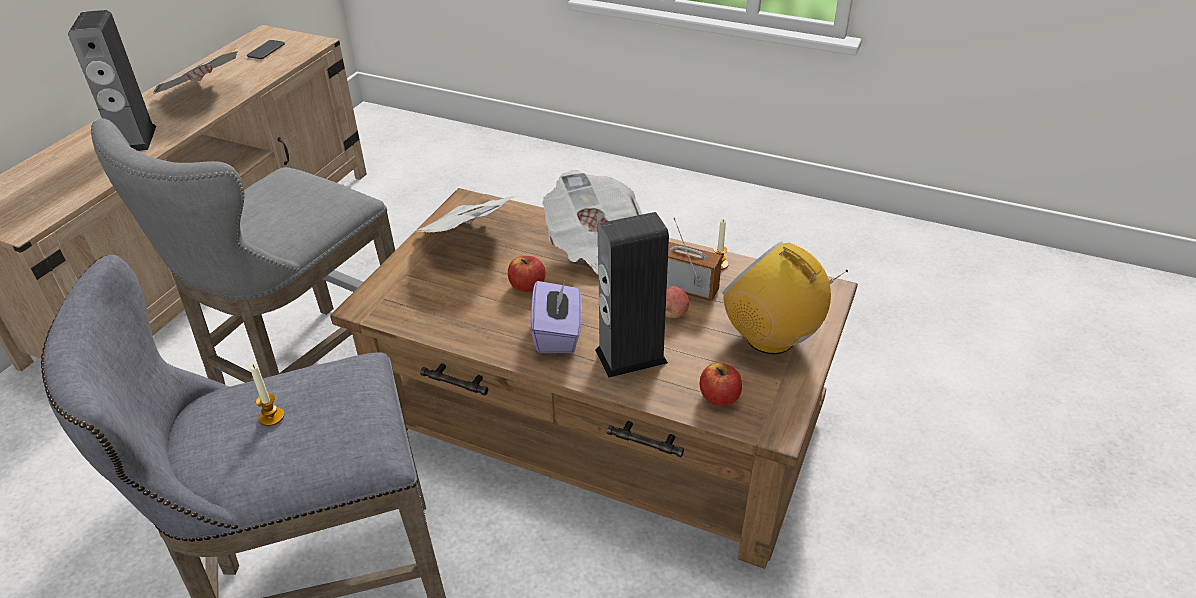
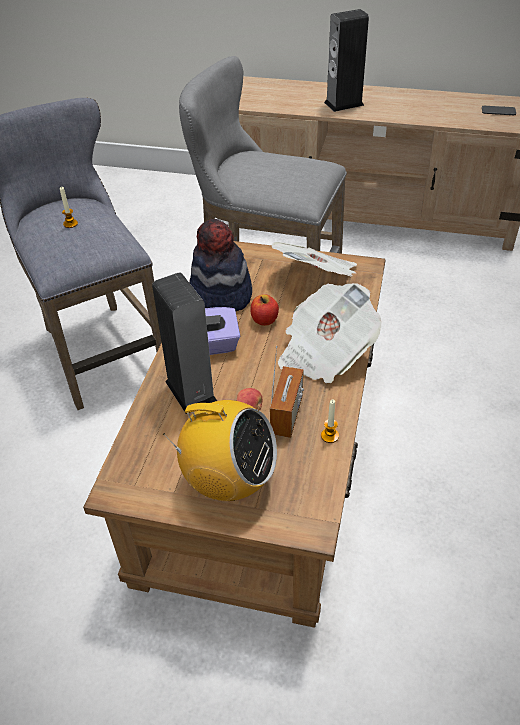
camera: 80 degrees right, 5 degrees up
(202, 95) = (413, 108): newspaper -> none
(463, 316) = (221, 295): none -> hat
(719, 397) = (148, 450): apple -> none
(771, 338) = (229, 482): radio -> radio turned 75 degrees clockwise

